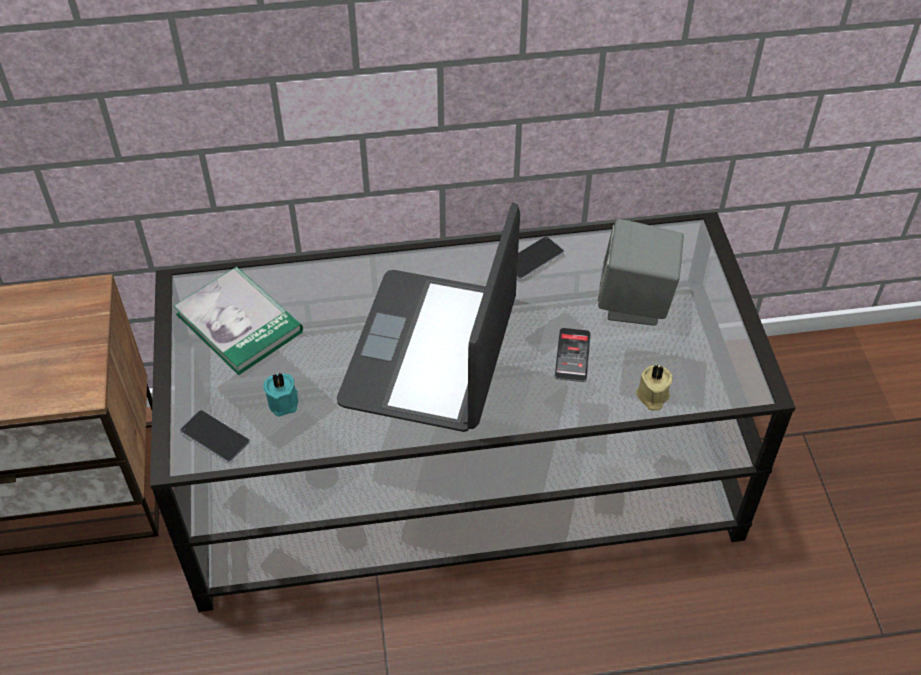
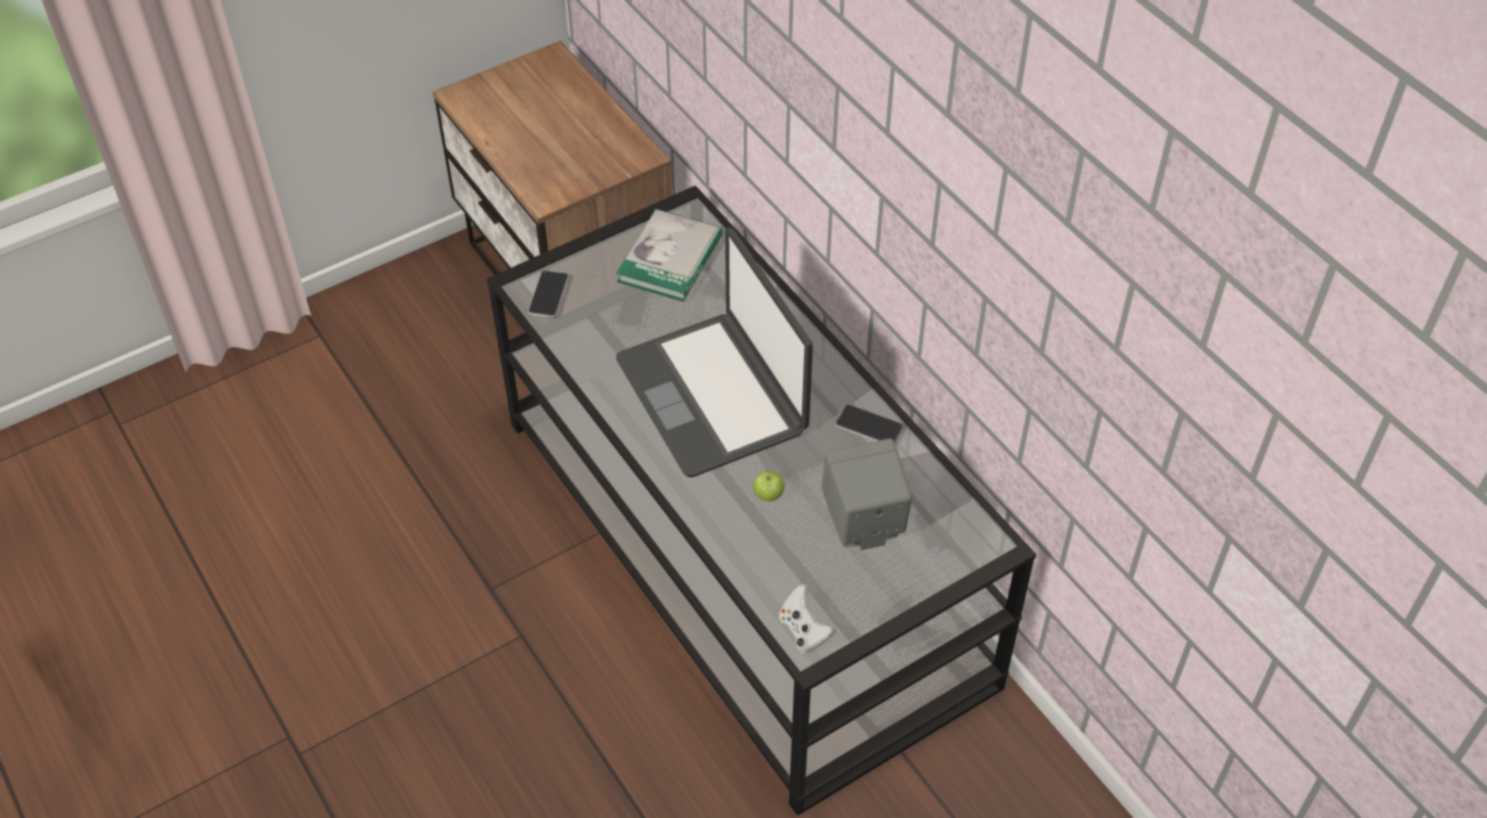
camera: 65 degrees right, 0 degrees up
(284, 401) = (607, 321): turquoise candle -> none
(432, 352) = (713, 395): laptop -> laptop turned 105 degrees counterclockwise
(572, 355) = (768, 495): phone -> apple
(652, 396) = (752, 570): beige candle -> none
(734, 384) = (804, 631): none -> white game controller

